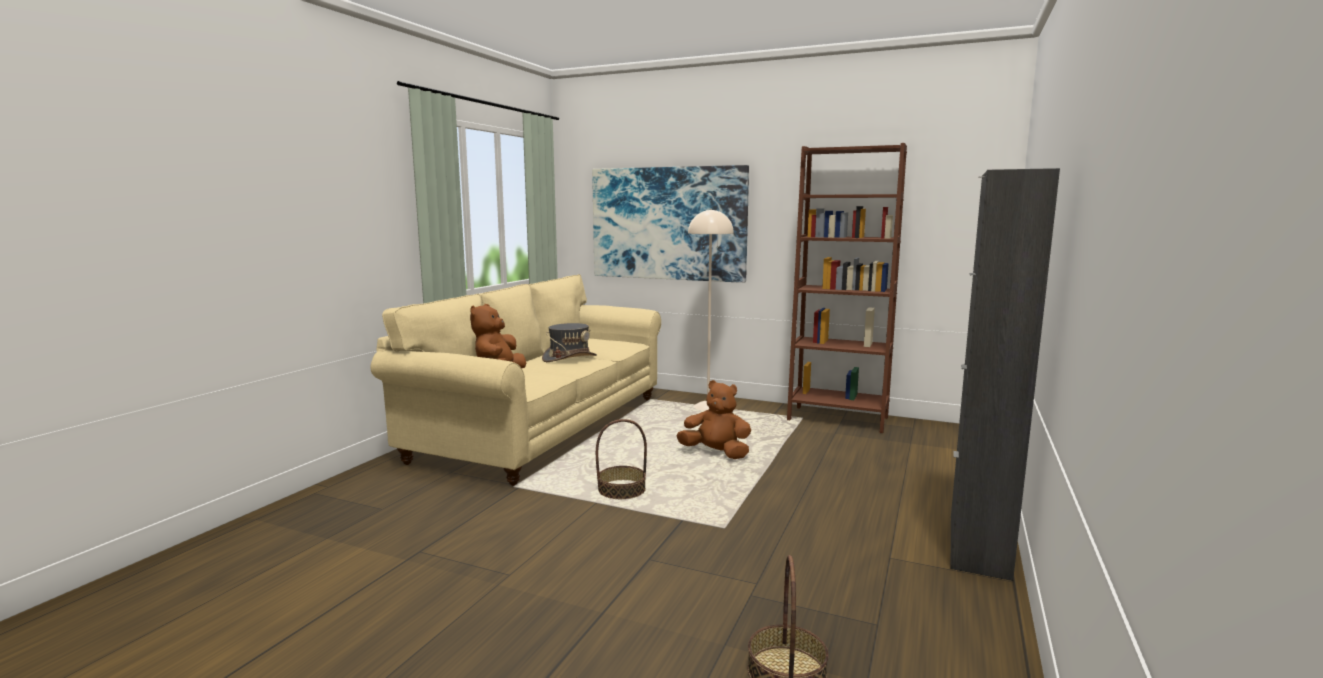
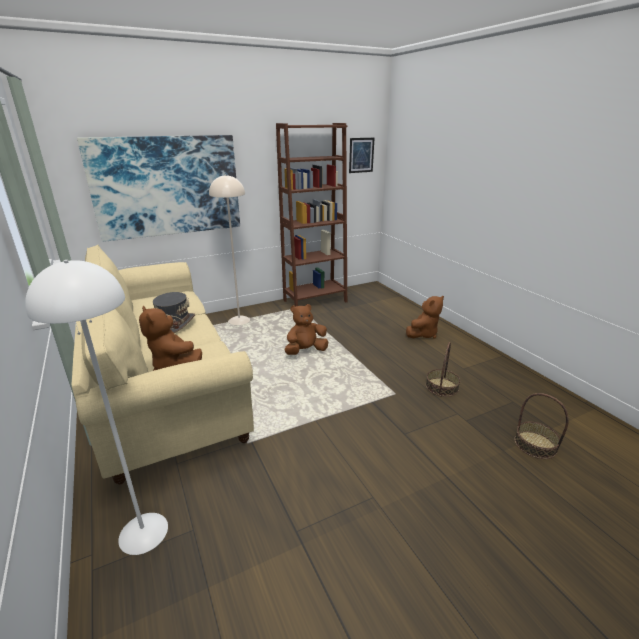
camera: 50 degrees left, 15 degrees up
(363, 493) = (143, 532): none -> white floor lamp
(622, 490) = (311, 403): basket -> basket (441, 387)
(920, 501) = (423, 334): none -> brown plush toy
(963, 196) = (361, 155): none -> picture
(978, 546) = (471, 345): black cabinet -> none

